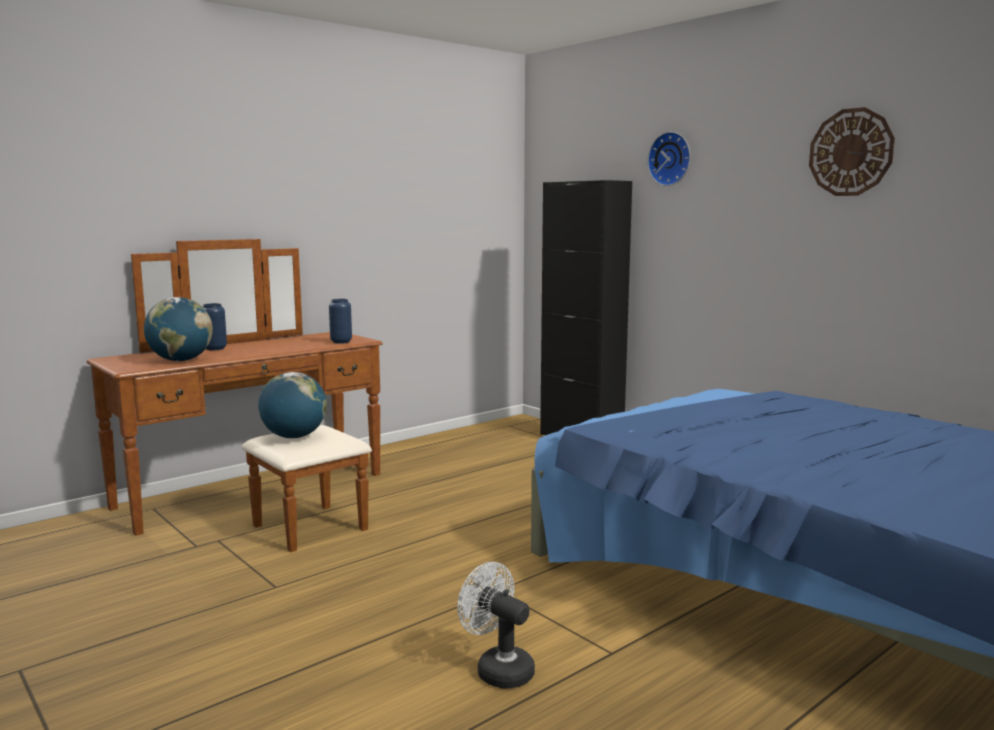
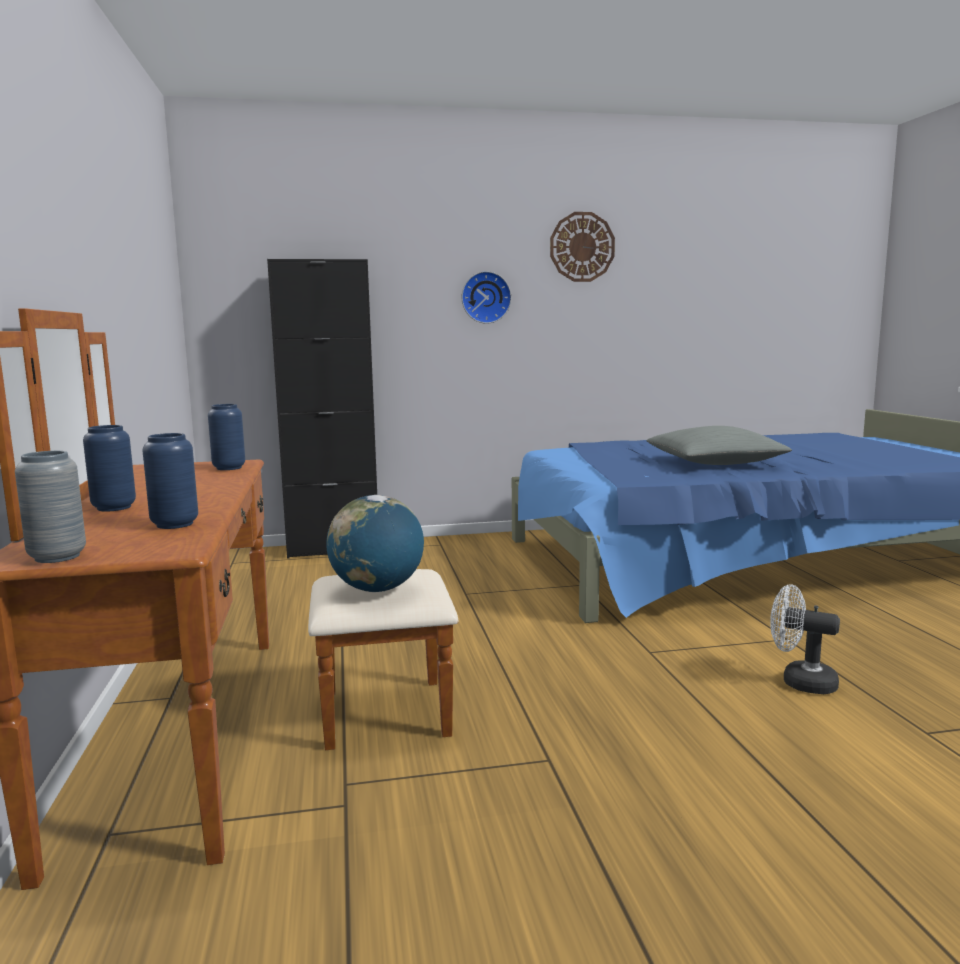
camera: 60 degrees left, 0 degrees up
(113, 361) = (57, 557): none -> grey vase
(181, 360) = (175, 524): globe -> blue vase
(498, 669) = (800, 682): white fan -> white fan turned 45 degrees clockwise
(671, 159) = (407, 243): wall clock -> wall clock (485, 297)
(755, 443) = (714, 463): none -> grey pillow

